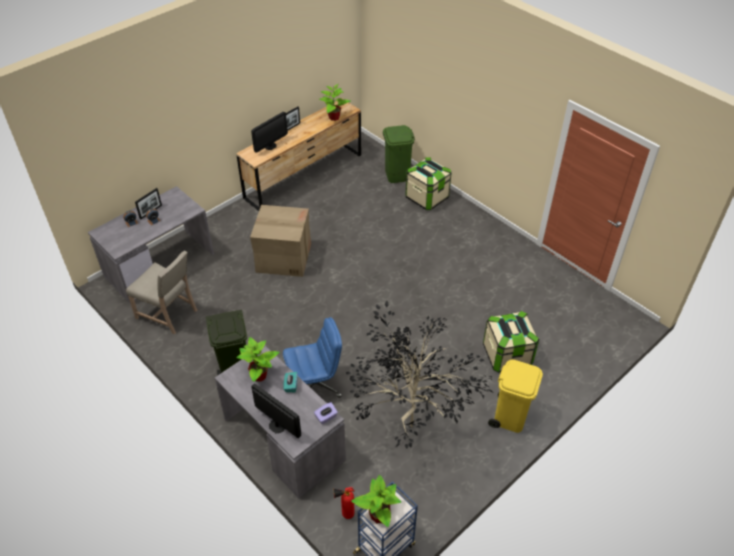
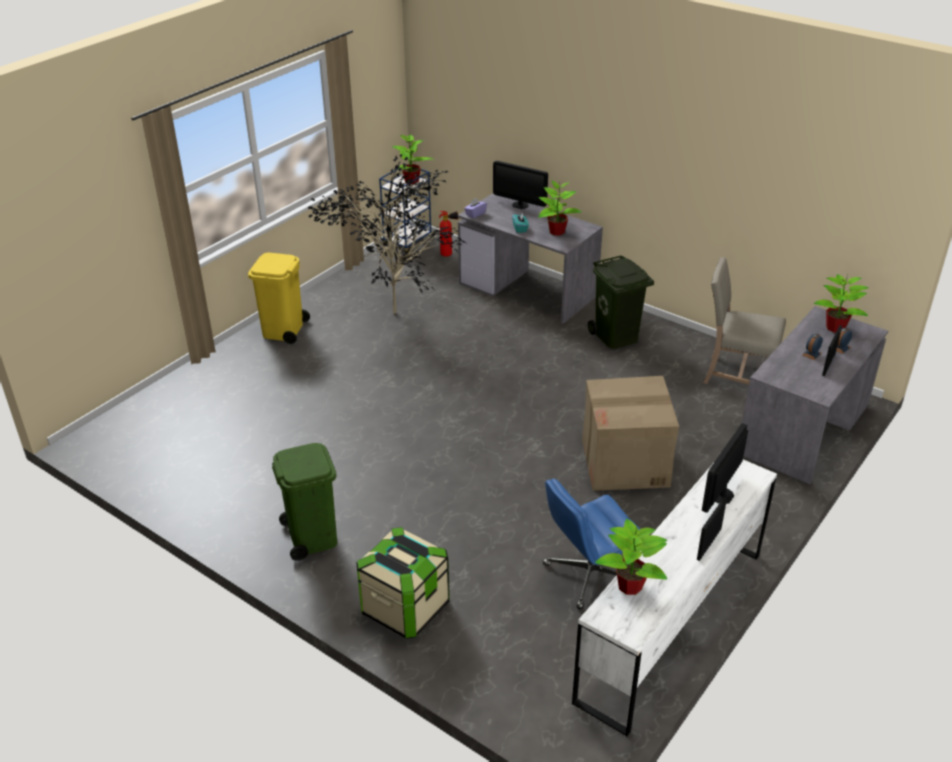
camera: 170 degrees right, 10 degrees down
(119, 238) = (835, 328): none -> potted plant
(304, 176) = (671, 624): brown dresser -> white dresser
(315, 385) = (512, 331): blue office chair -> blue office chair (588, 575)
(397, 175) = (475, 656): green trash can -> green trash can (312, 536)
(507, 355) = (279, 382): storage box -> none

